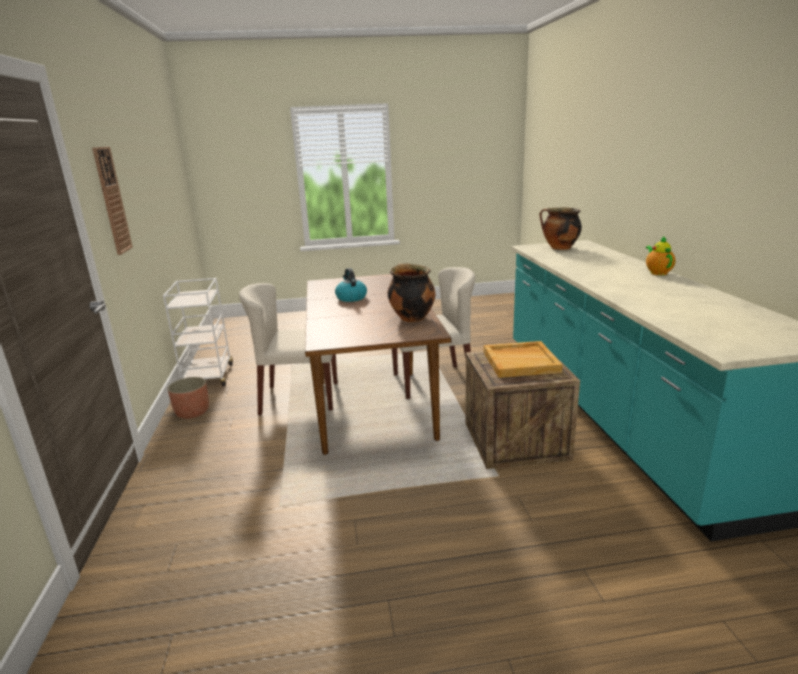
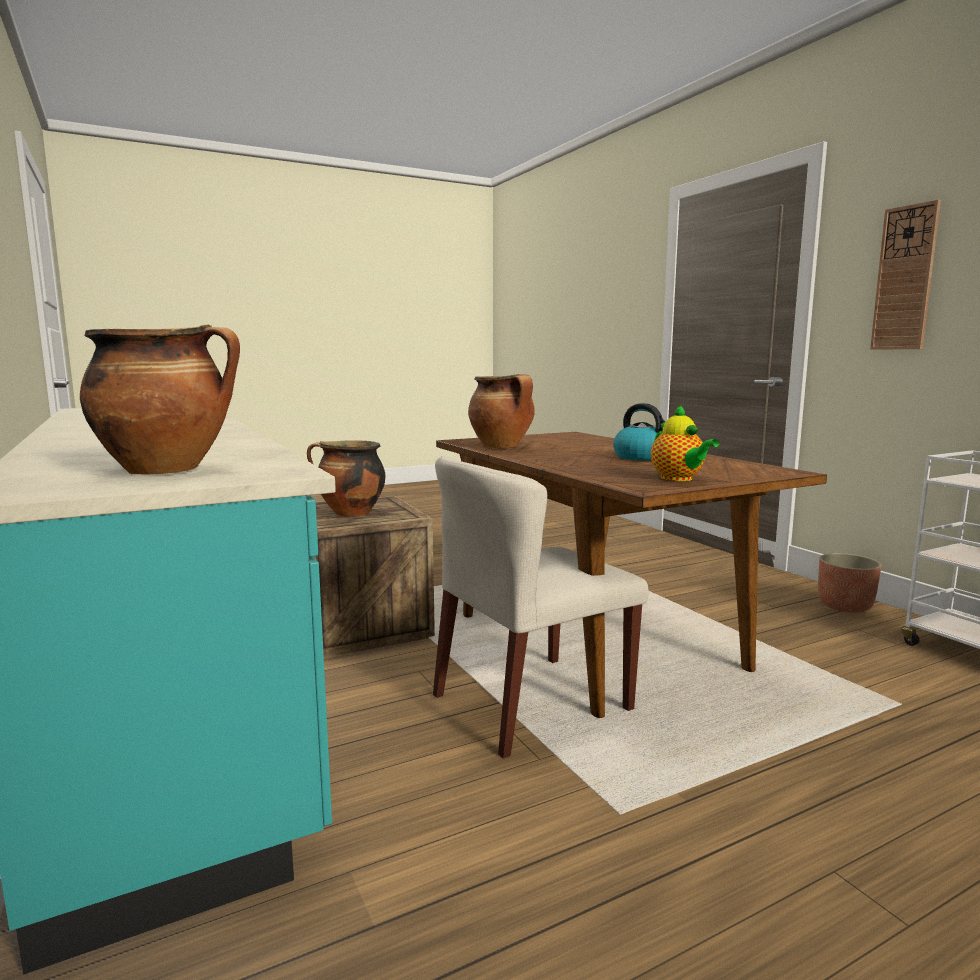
camera: 160 degrees right, 10 degrees down
(299, 398) = (738, 641): beige chair -> none
(521, 362) = (350, 514): beige tray -> cooking pot
(657, 272) = (61, 435): teapot -> teapot (679, 479)

